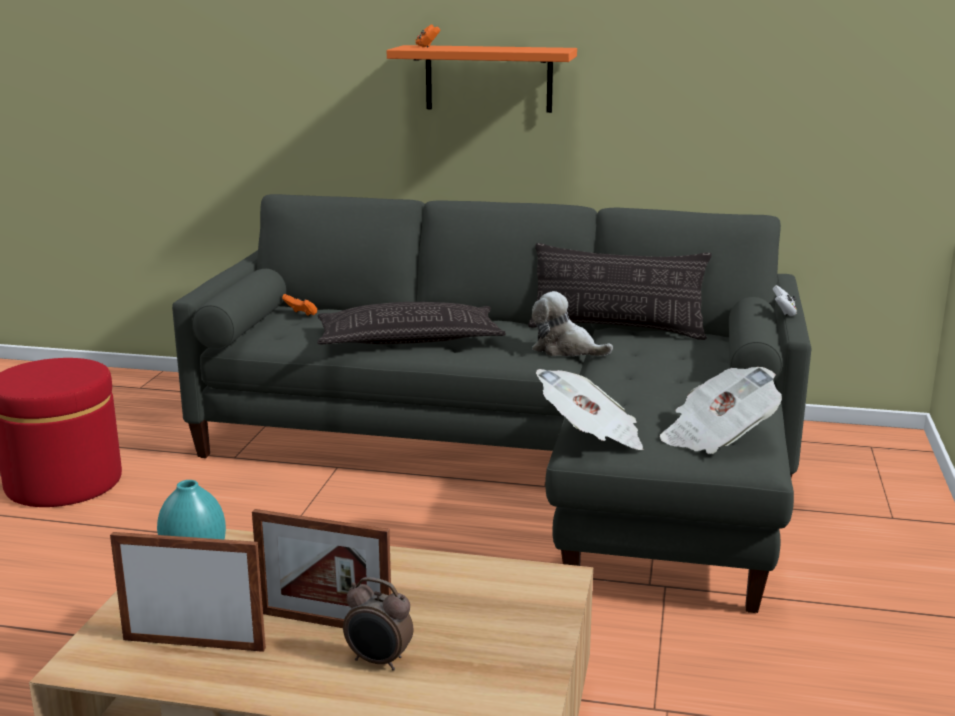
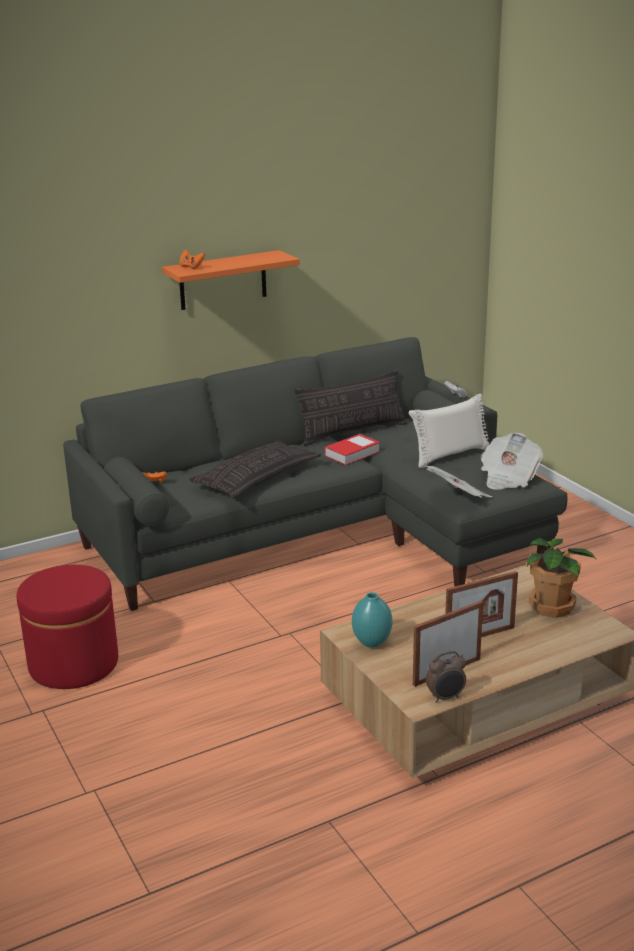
camera: 40 degrees left, 5 degrees up
(378, 661) = (529, 639): alarm clock -> alarm clock (445, 698)
(504, 636) = (552, 606): none -> potted plant
(565, 349) = (352, 454): plush toy -> book
(689, 387) = (449, 455): none -> white pillow

